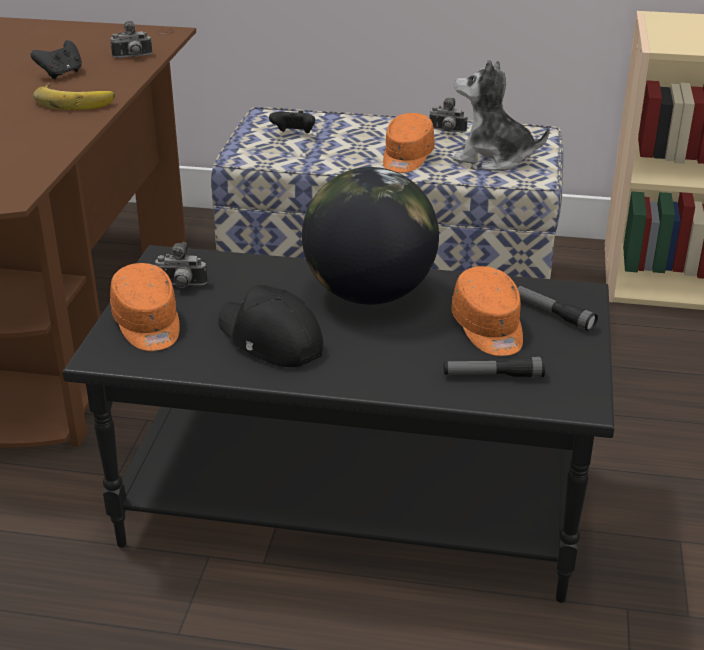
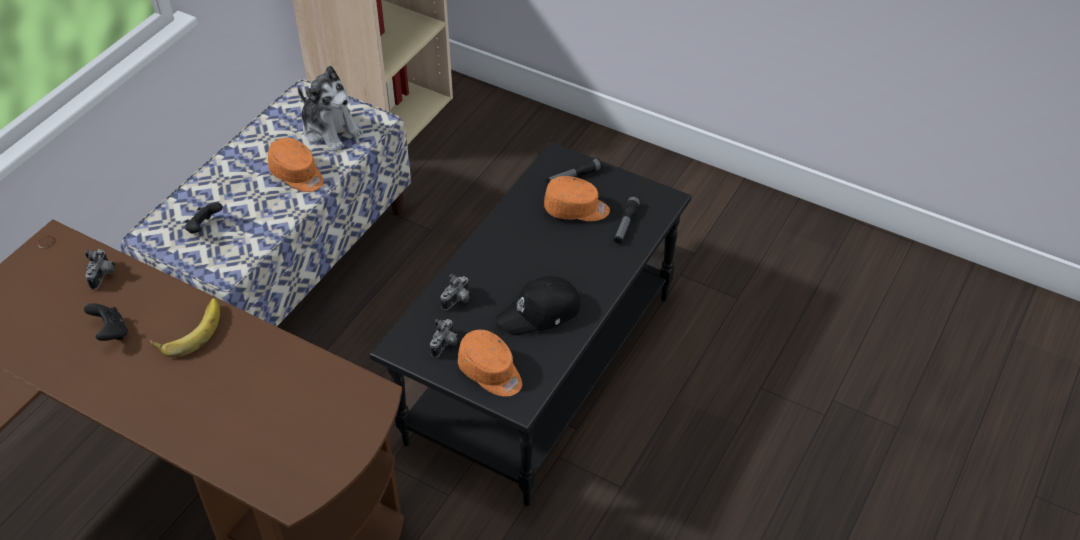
camera: 70 degrees left, 15 degrees up
(148, 325) = (491, 372): orange cap -> orange cap turned 45 degrees clockwise
(369, 294) = (509, 251): globe -> none
(446, 131) = (265, 138): camera -> camera (458, 301)
(493, 158) = (330, 130): plush toy -> plush toy turned 90 degrees counterclockwise

